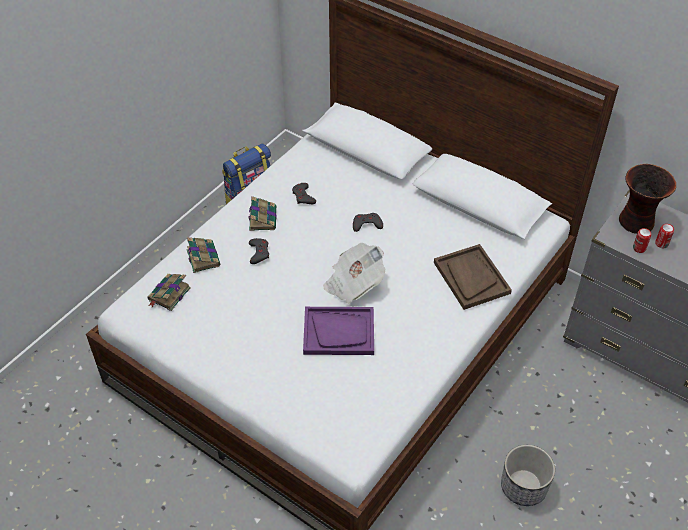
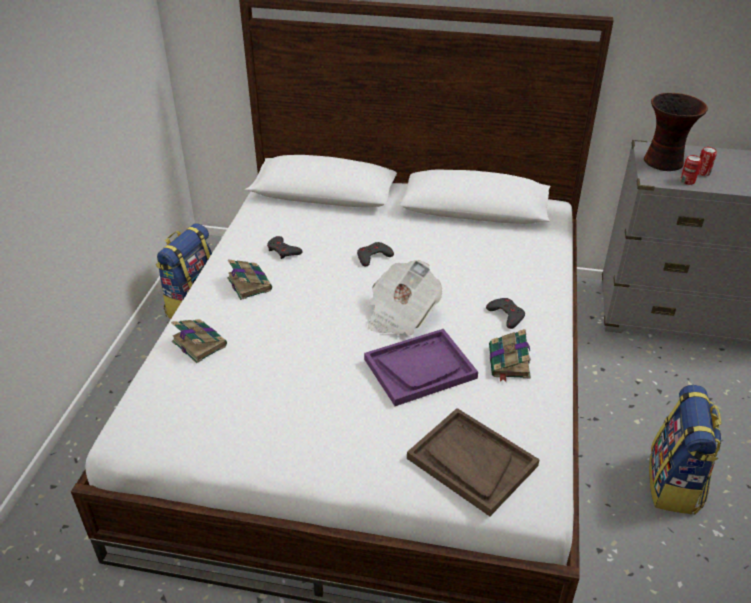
camera: 25 degrees left, 10 degrees down
(168, 295) = (178, 397): book -> book (509, 363)
(259, 253) = (267, 318): grey game controller -> grey game controller (506, 315)
(471, 278) = (521, 272): brown tray -> brown tray (471, 462)
(523, 487) = (674, 484): planter -> backpack

